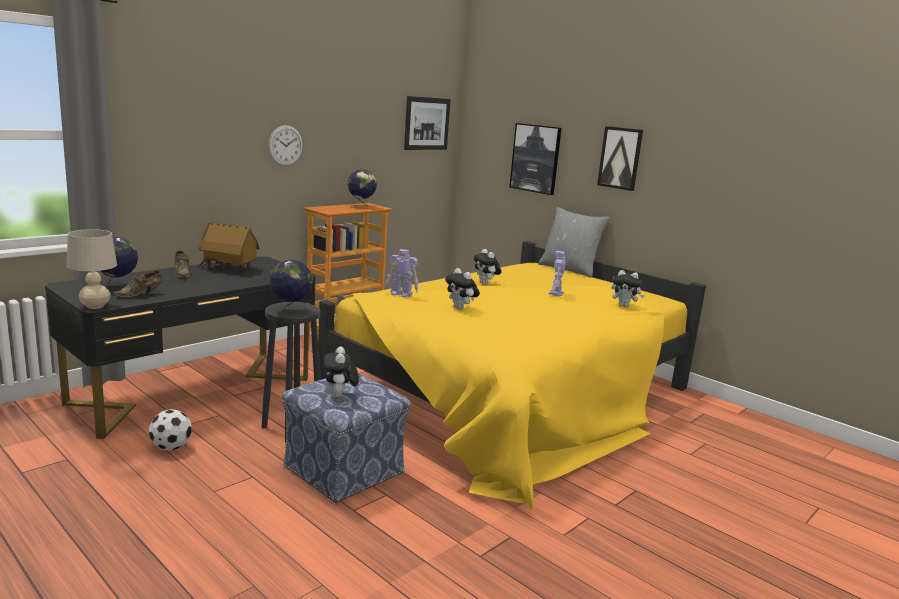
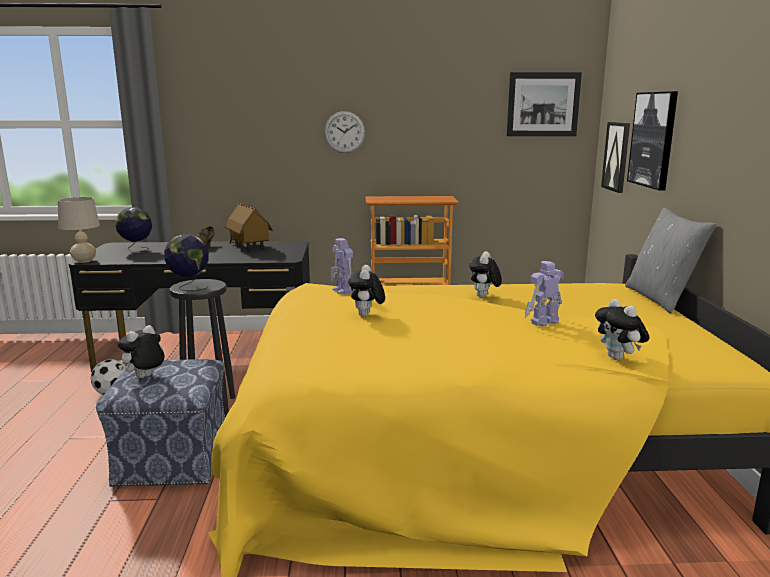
camera: 45 degrees right, 0 degrees up
(141, 295) = (132, 257): brown shoe -> none
(361, 206) = (429, 198): globe -> none
(620, 158) = (732, 128): picture -> picture (616, 156)

